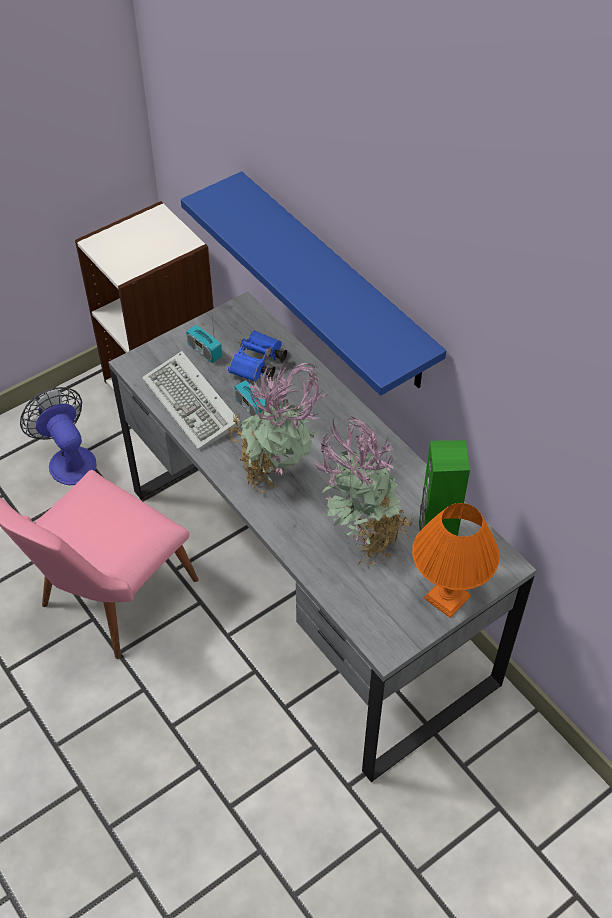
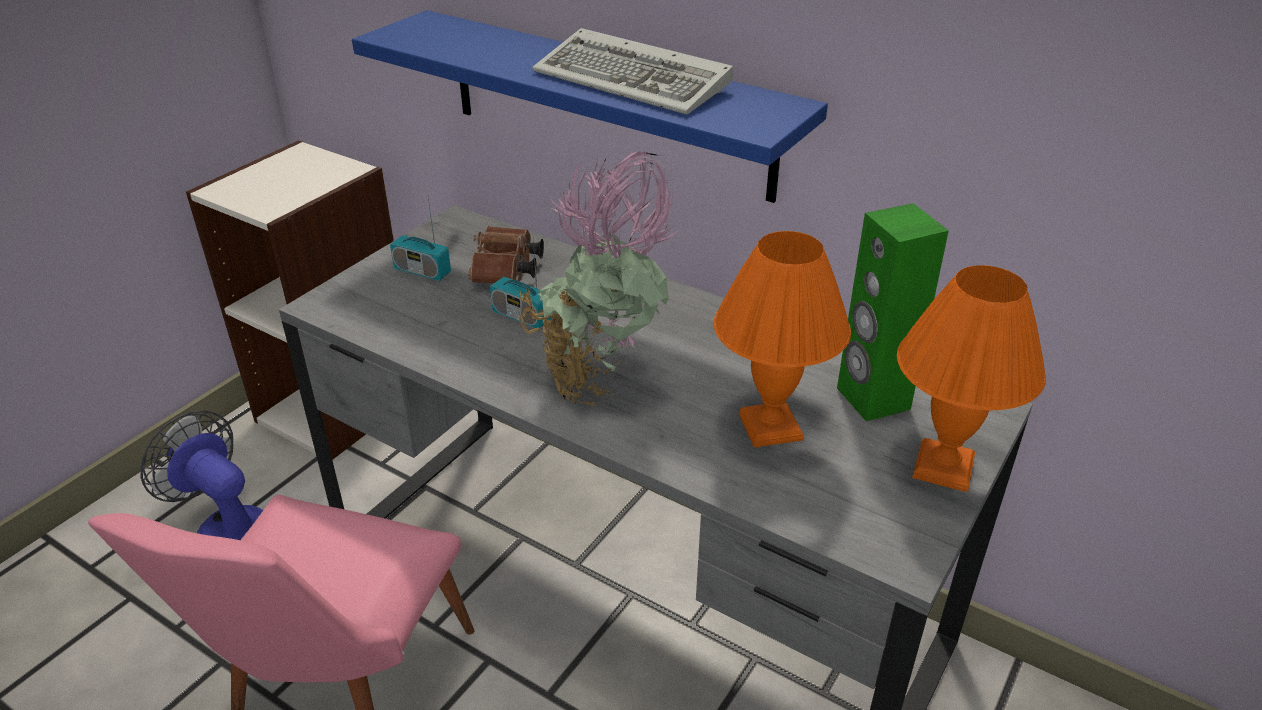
camera: 20 degrees left, 15 degrees down
(194, 405) = (433, 330): keyboard -> keyboard (636, 81)
(257, 366) = (506, 272): blue binoculars -> brown binoculars
(361, 537) = (769, 426): potted plant -> orange table lamp

